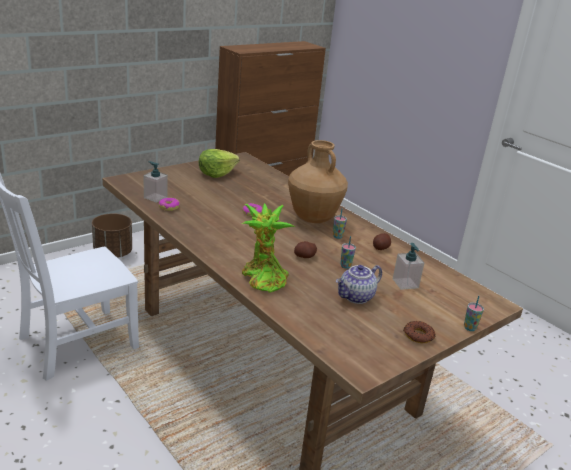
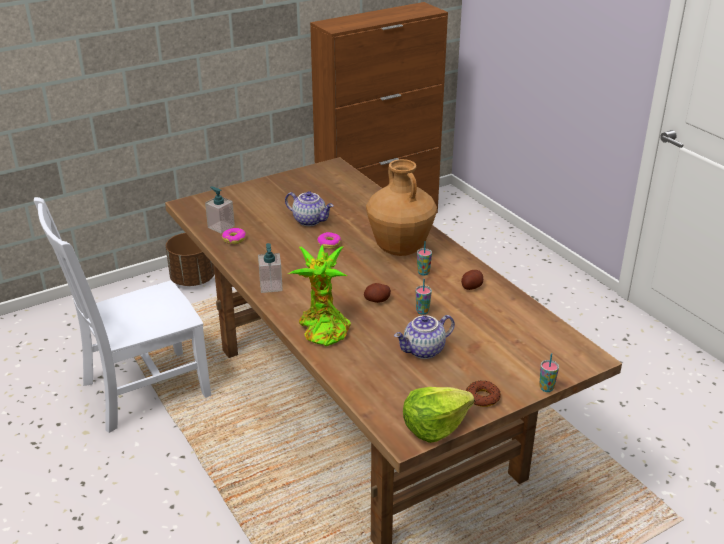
camera: 10 degrees right, 5 degrees up
(216, 173) = (298, 190): lettuce -> lettuce (434, 426)
(232, 195) = (310, 220): none -> teapot
(405, 283) = (487, 333): soap dispenser -> soap dispenser (271, 286)

